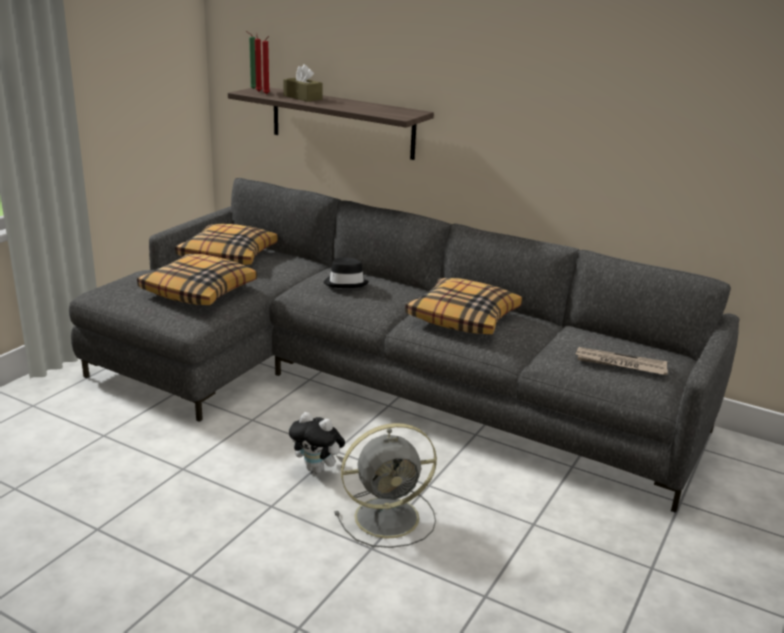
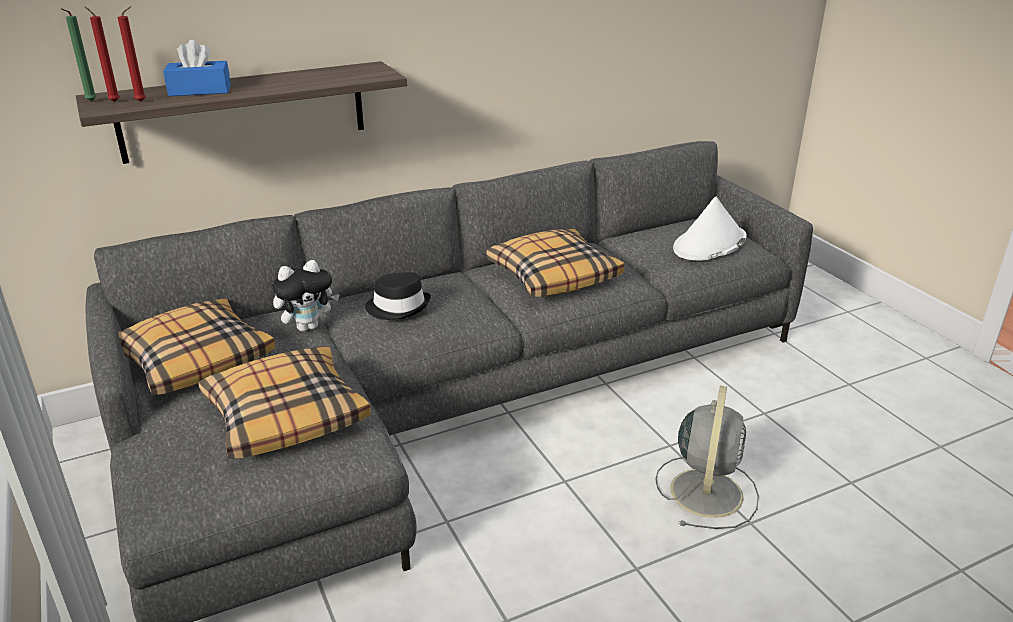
camera: 55 degrees left, 5 degrees up
(302, 97) = (200, 90): brown tissue box -> blue tissue box
(318, 469) = (591, 507): plush toy -> plush toy (308, 327)
(620, 364) = (709, 244): newspaper -> white hat

